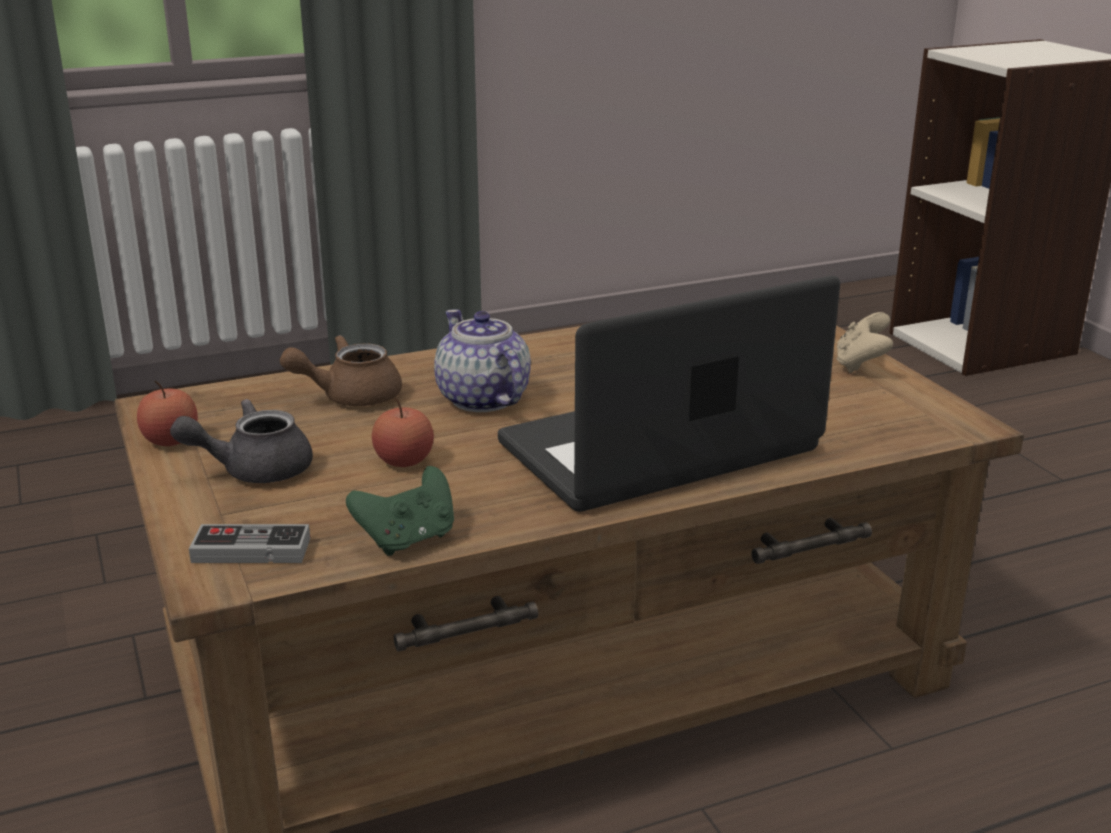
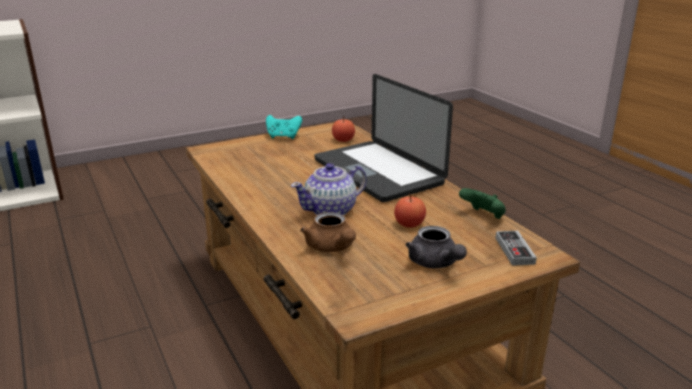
camera: 95 degrees left, 0 degrees up
(171, 440) = (408, 298): apple -> apple (343, 140)
(861, 365) = (283, 137): beige game controller -> turquoise game controller

